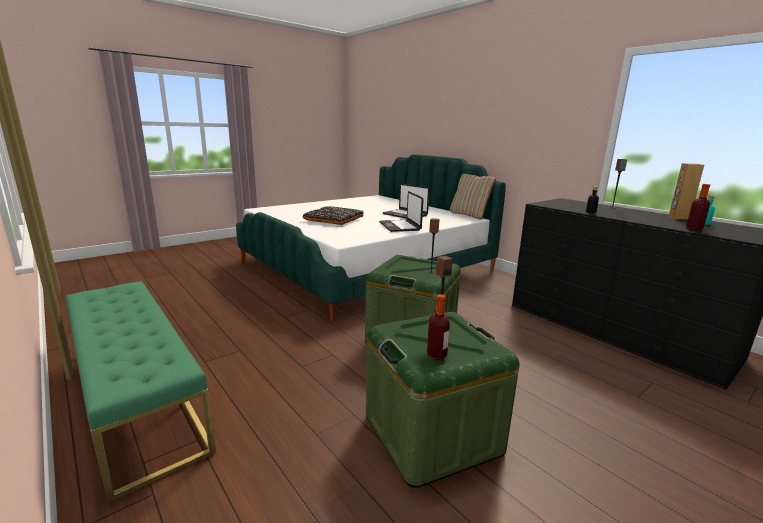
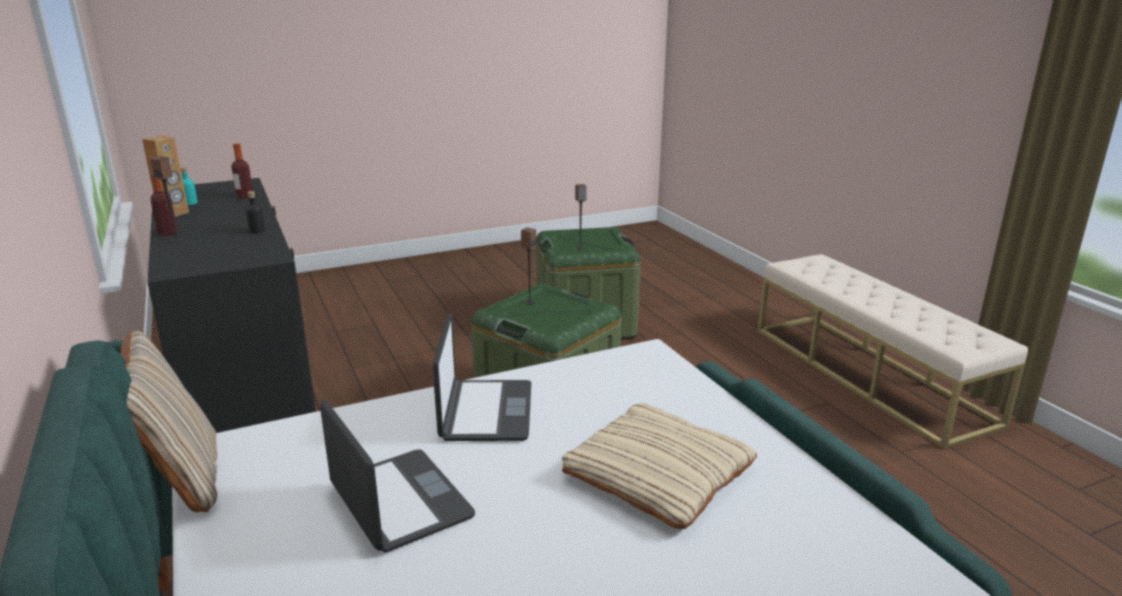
camera: 165 degrees left, 5 degrees up
(136, 397) = (869, 374): green bench -> beige bench
(333, 220) = (658, 473): black pillow -> beige pillow
(436, 355) = (596, 236): bottle -> bottle (167, 233)

